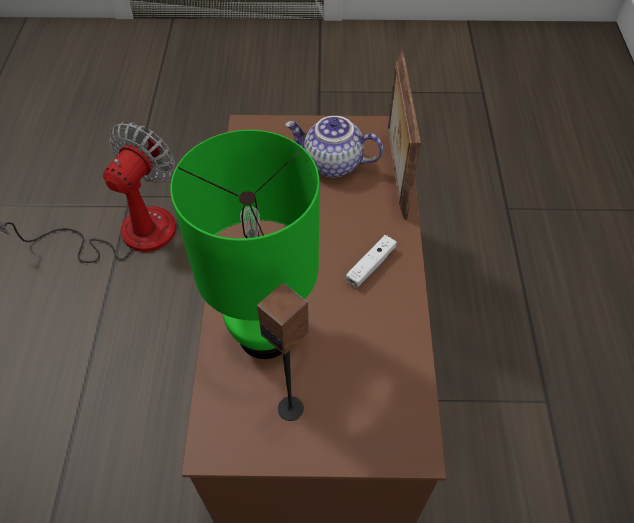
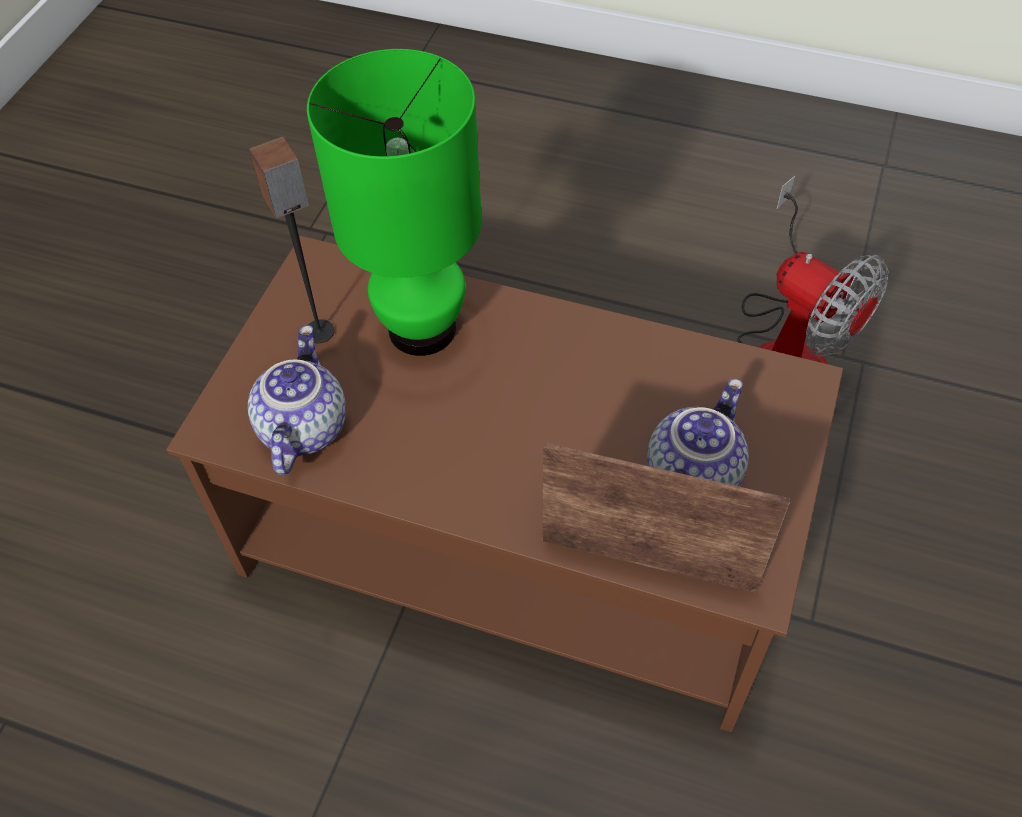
camera: 110 degrees right, 0 degrees up
(370, 265) = (476, 466): white game controller -> none
(385, 383) = (301, 428): none -> teapot

